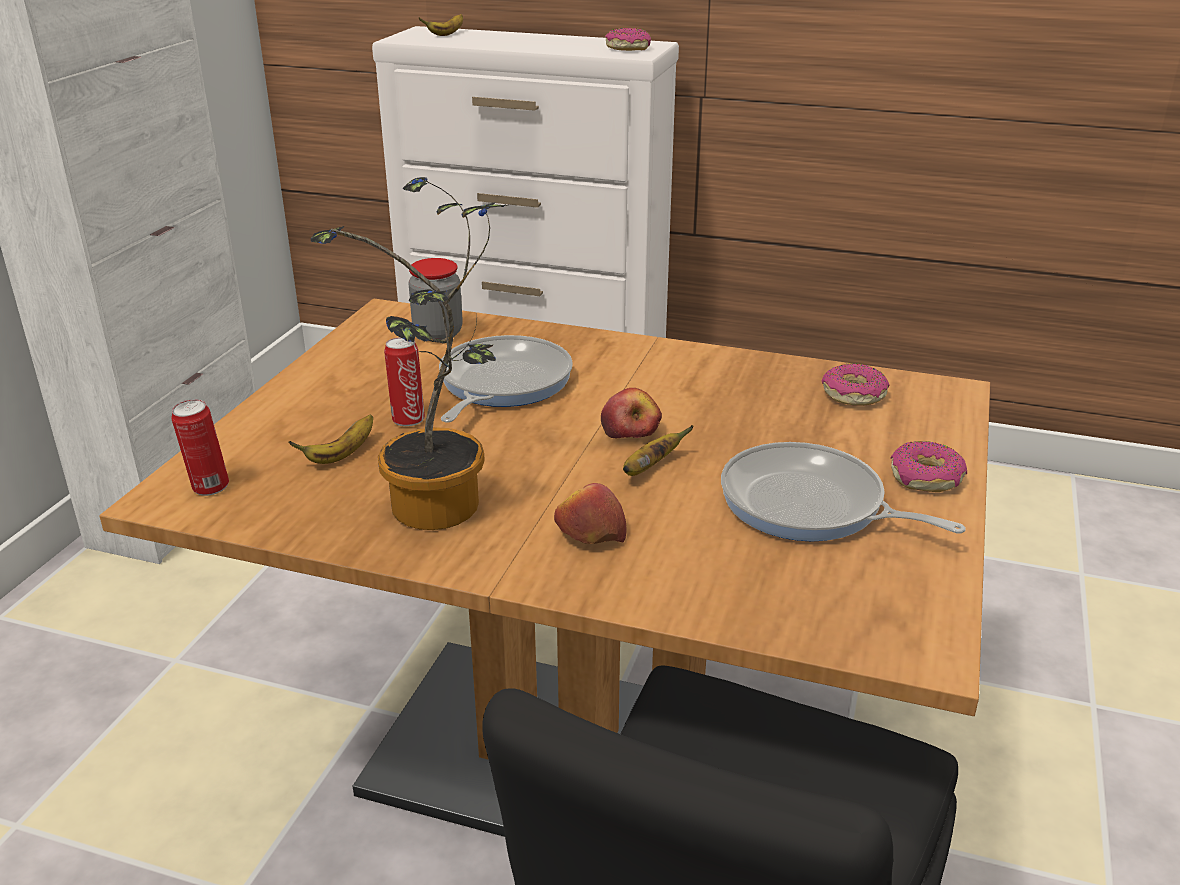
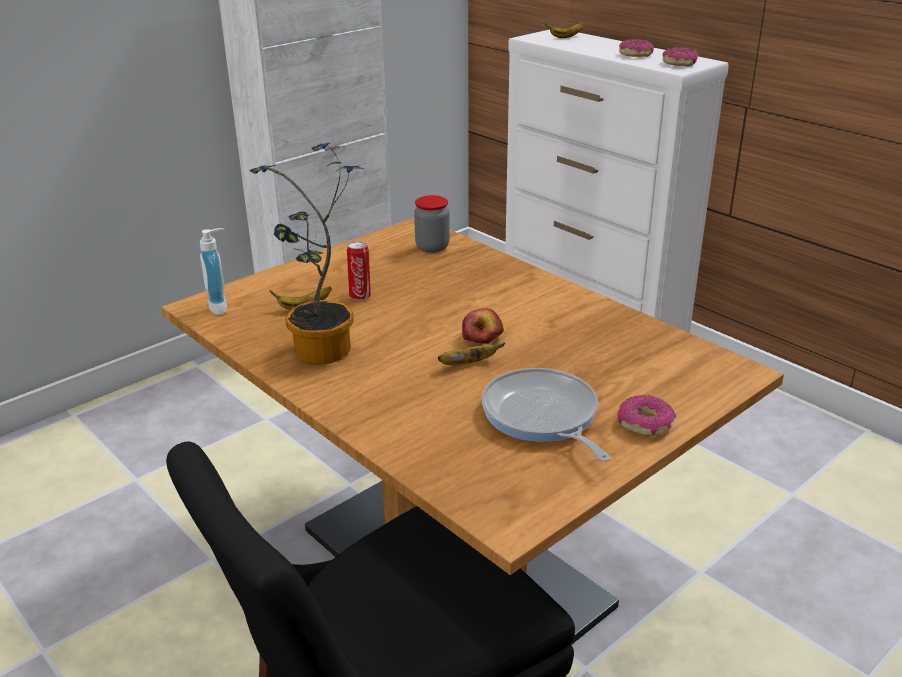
camera: 30 degrees right, 0 degrees up
(208, 488) = (222, 306): can -> soap dispenser
(501, 384) = (436, 288): frying pan -> none
(589, 532) = (390, 391): apple -> none
(853, 395) = (662, 355): donut -> donut (635, 54)

